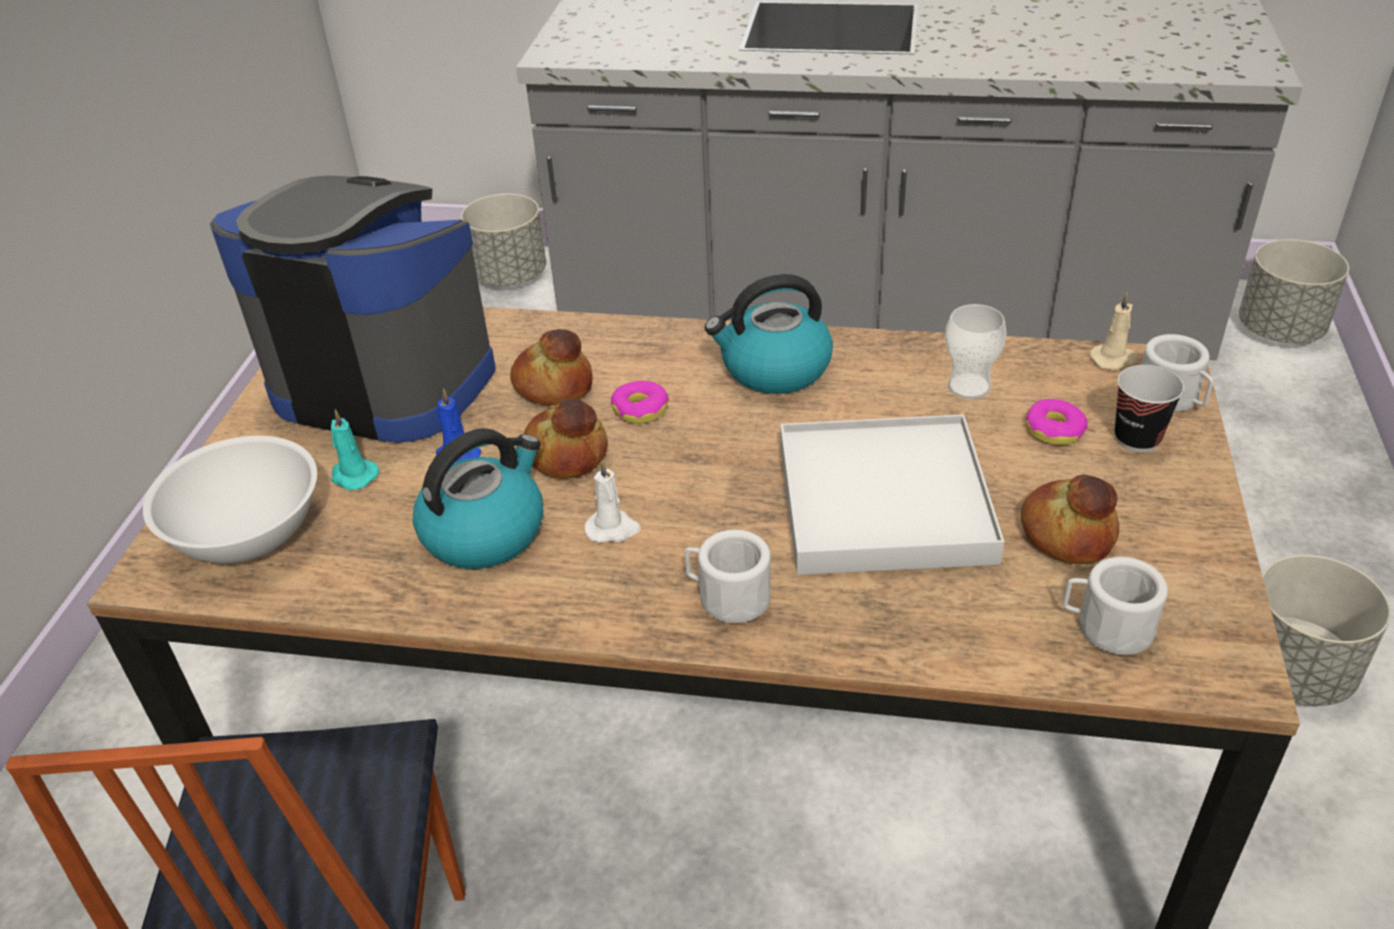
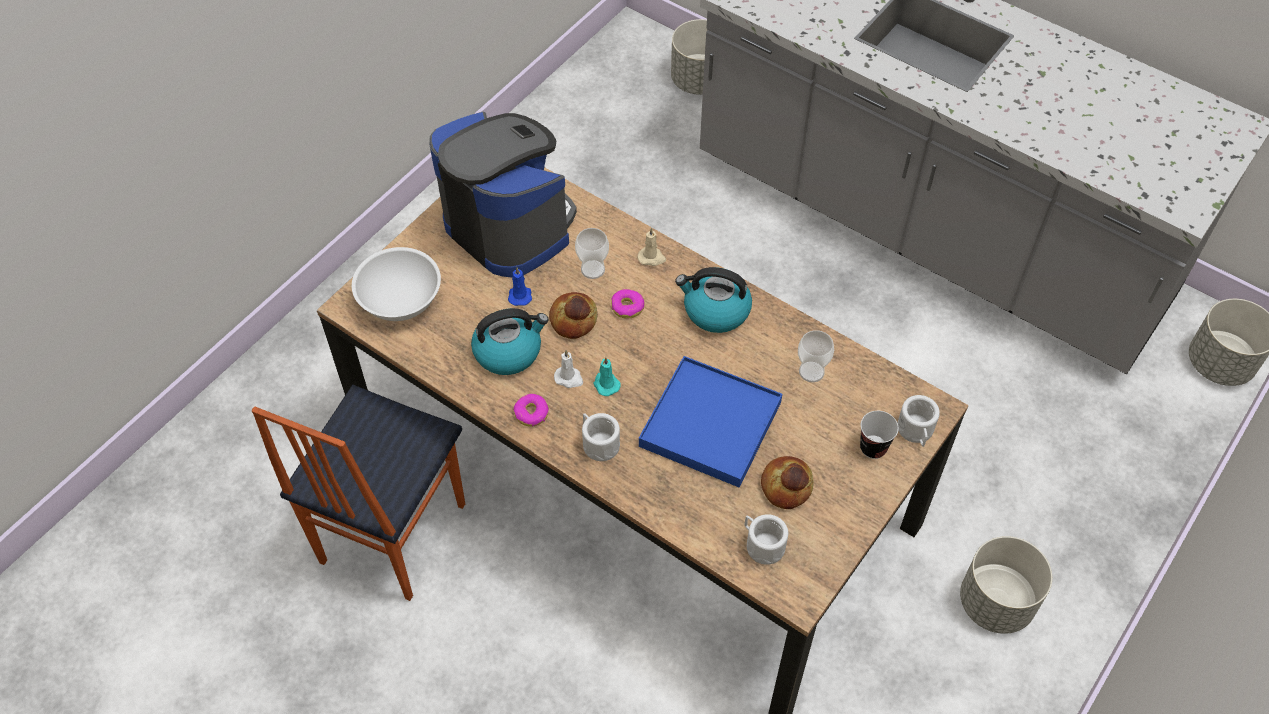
camera: 25 degrees right, 15 degrees up
(353, 476) = (464, 286): turquoise candle -> turquoise candle (605, 384)
(554, 385) = (593, 269): bread -> cup
(883, 501) = (710, 424): white tray -> blue tray
(1054, 430) = (833, 422): donut -> donut (531, 413)
(1114, 359) = (908, 390): beige candle -> beige candle (652, 258)

